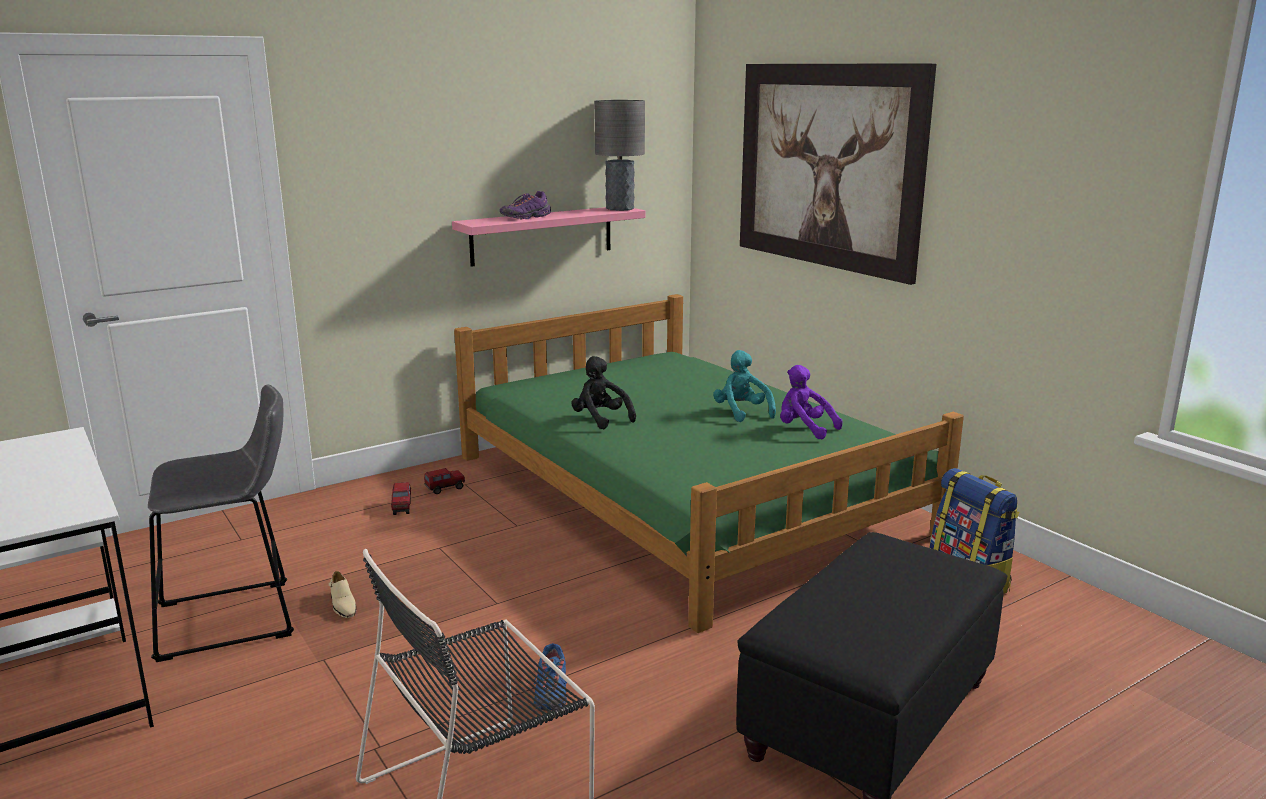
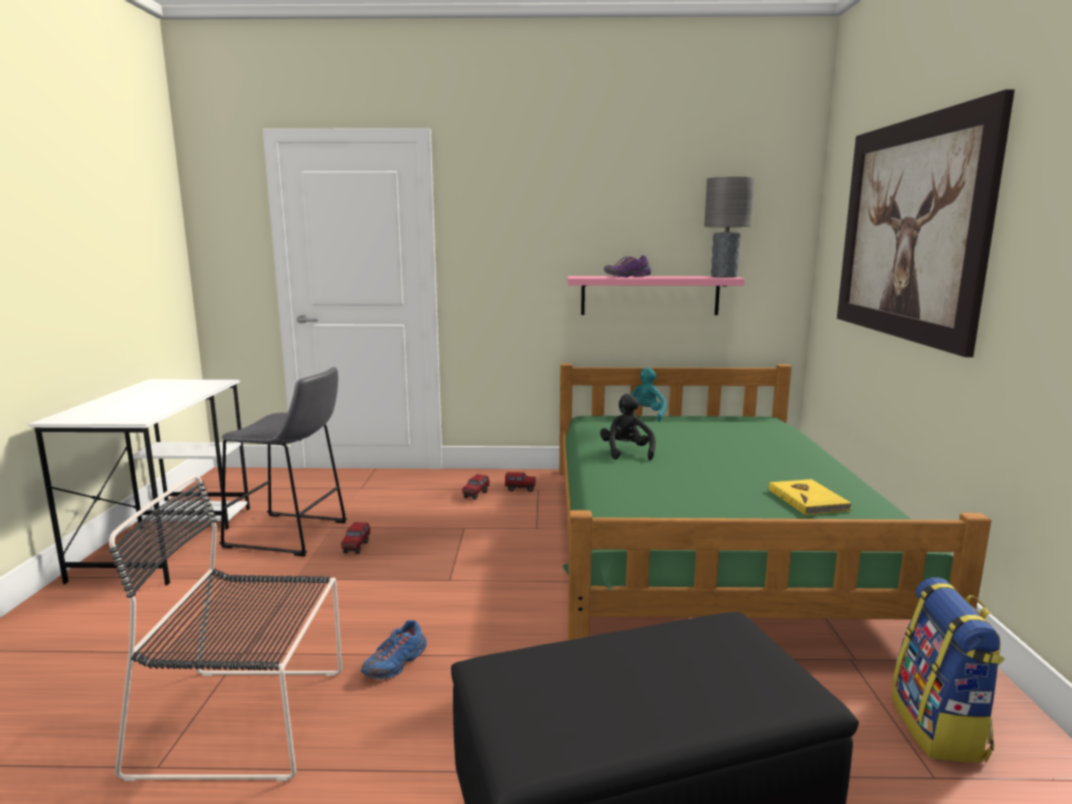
camera: 35 degrees right, 5 degrees down
(342, 605) = (356, 547): beige shoe -> toy truck
(741, 413) = (763, 473): turquoise plush toy -> turquoise plush toy (644, 415)
(804, 429) = (808, 500): purple plush toy -> yellow book

